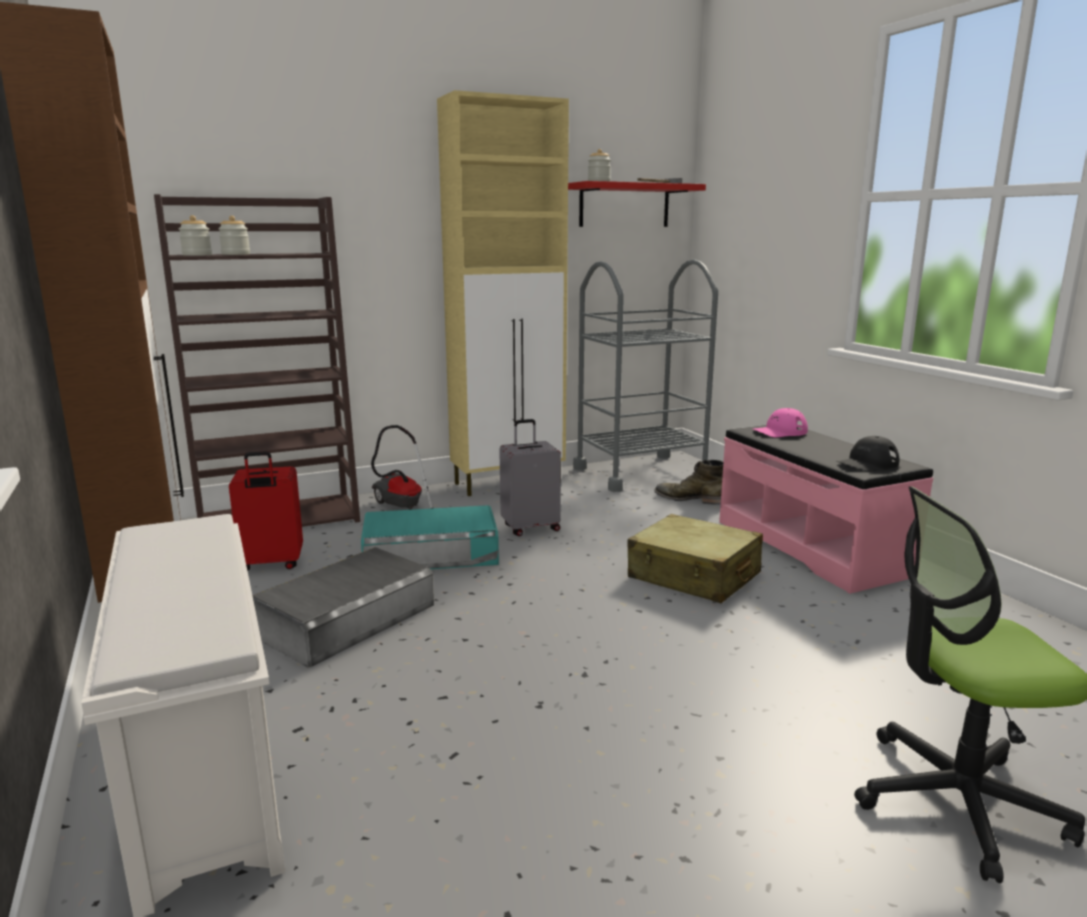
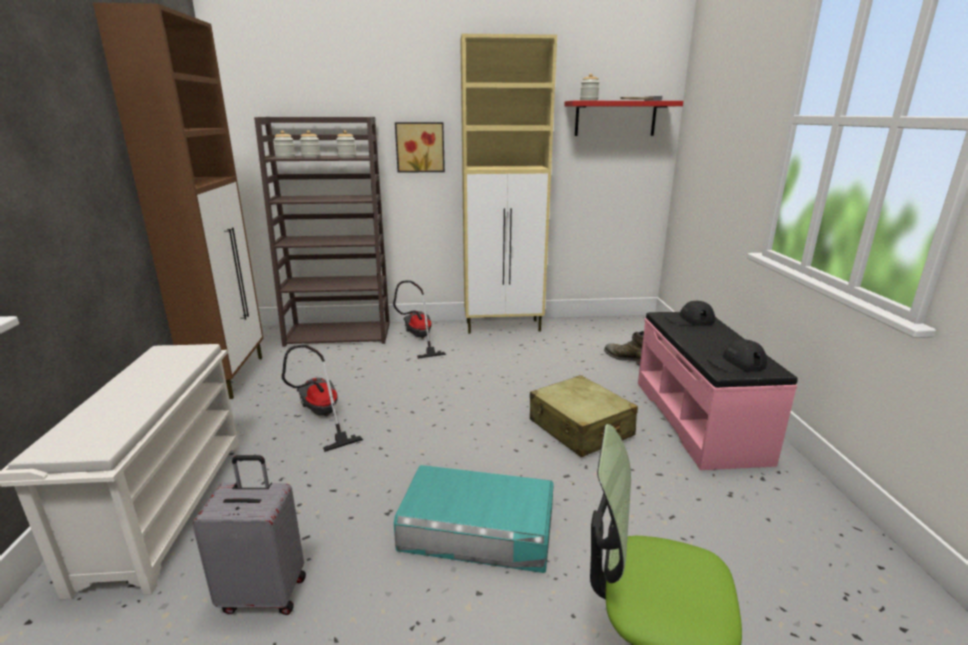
camera: 20 degrees right, 5 degrees up
(271, 564) = (309, 367): red suitcase -> none
(291, 254) = (347, 157): none -> jar
(345, 619) = (321, 416): grey storage box -> vacuum cleaner
(384, 241) = (420, 147): none -> picture
(430, 553) = (409, 375): turquoise storage box -> turquoise storage box (477, 528)
(530, 528) = (491, 366): grey suitcase -> grey suitcase (265, 593)
(640, 472) = (608, 330): grey cart -> none
(779, 431) = (689, 320): pink cap -> black cap

